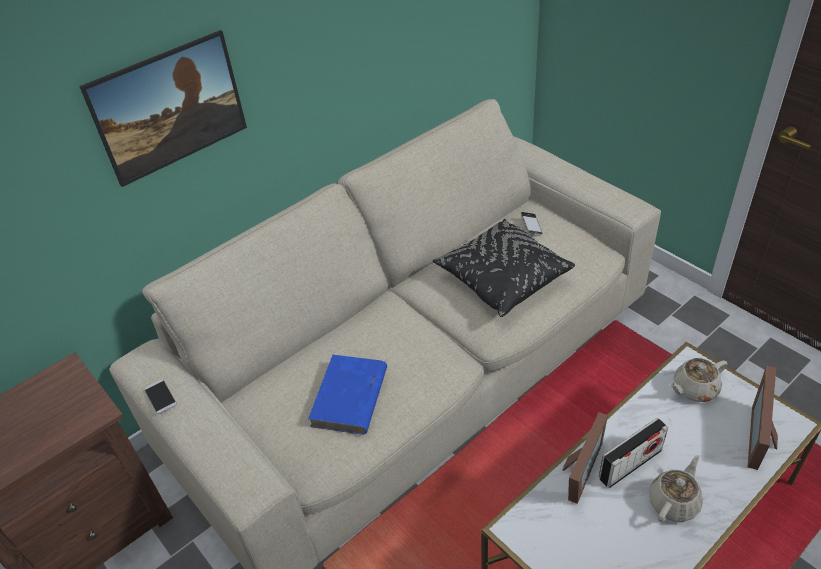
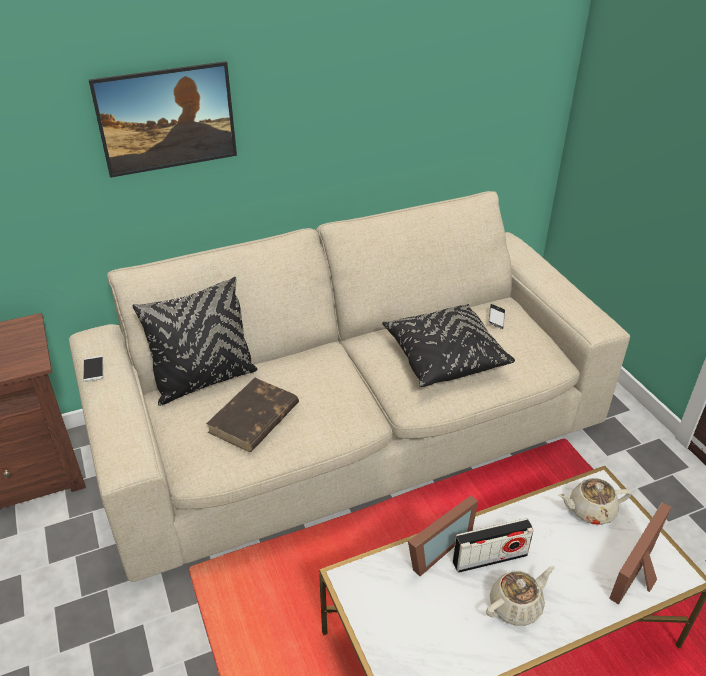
camera: 15 degrees right, 5 degrees down
(277, 372) = (204, 380): none -> black pillow
(349, 398) = (253, 419): blue book -> brown book

